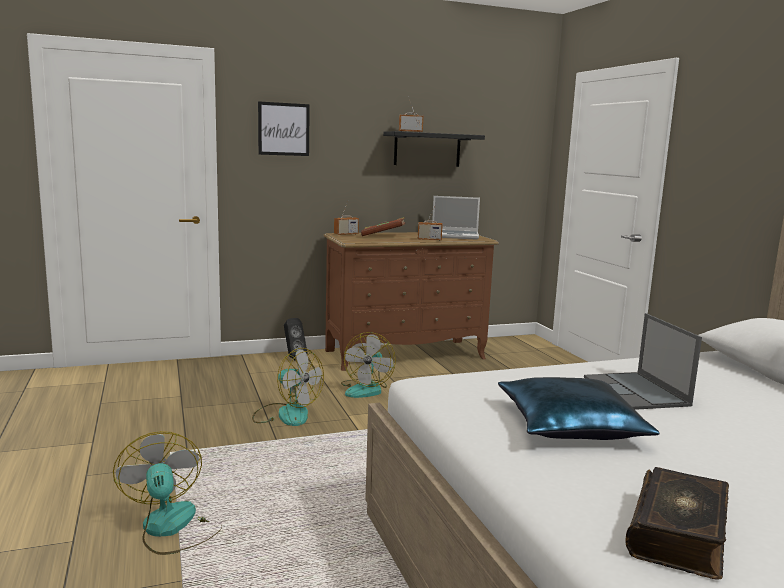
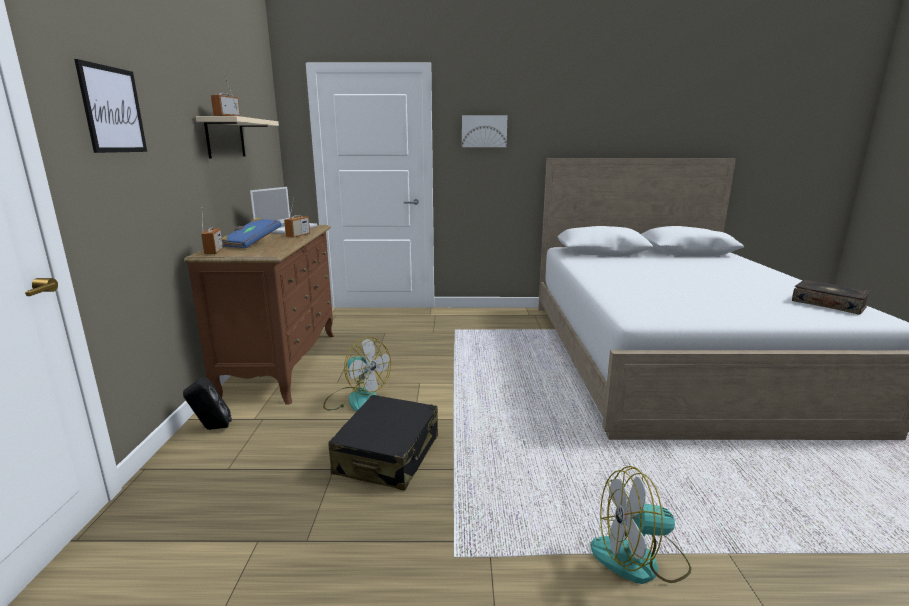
camera: 70 degrees left, 5 degrees up
(286, 414) = (388, 455): fan -> black suitcase
(383, 236) = (252, 243): brown book -> blue book
(427, 149) = (225, 138): black shelf -> beige shelf
(570, 426) = (704, 298): blue pillow -> none
(636, 391) = (639, 278): laptop -> none
(722, 149) = (484, 131): none -> picture

